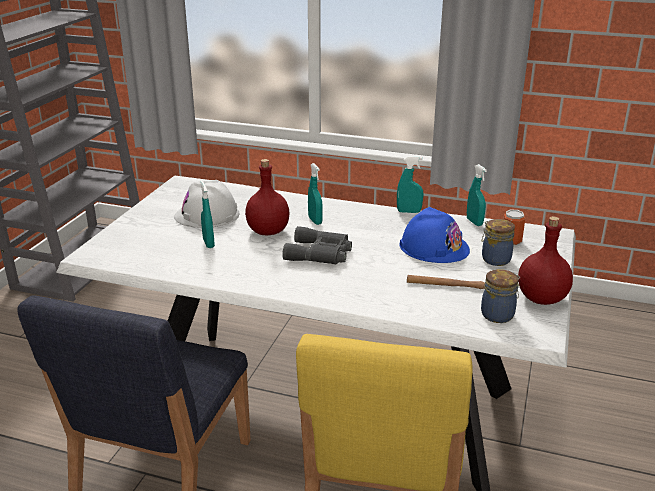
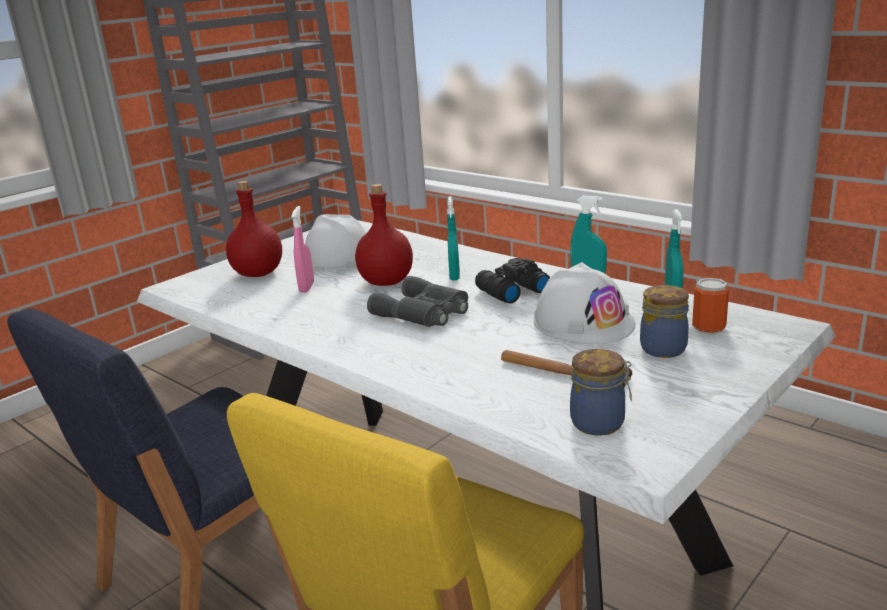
camera: 25 degrees right, 5 degrees down
(208, 243) = (306, 287): turquoise spray bottle -> pink spray bottle
(366, 229) = (511, 291): none -> black binoculars
(434, 247) = (583, 322): blue hard hat -> white hard hat
(540, 298) = (689, 411): red bottle -> red bottle (257, 273)

